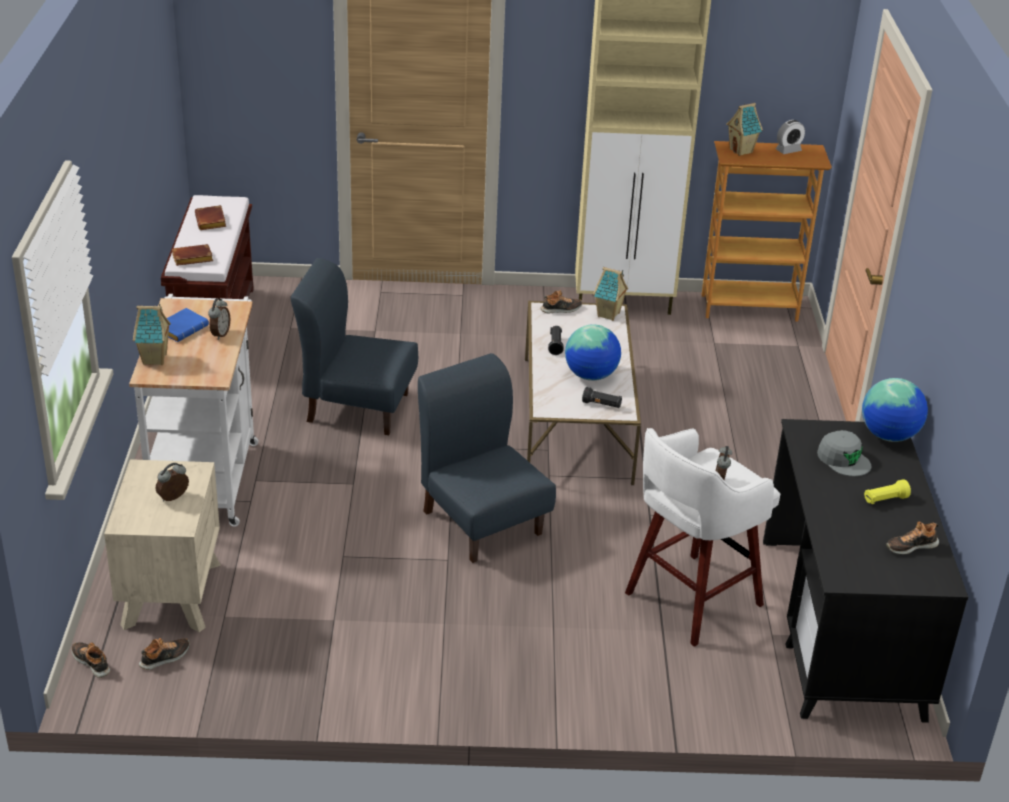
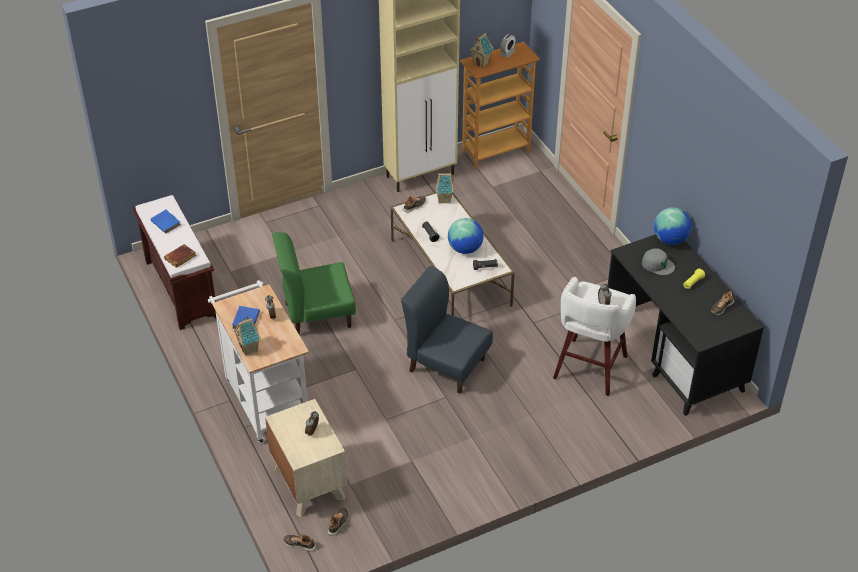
camera: 25 degrees left, 10 degrees up
(212, 222) = (167, 223): brown book -> blue book
(357, 407) = (317, 314): blue chair -> green chair

